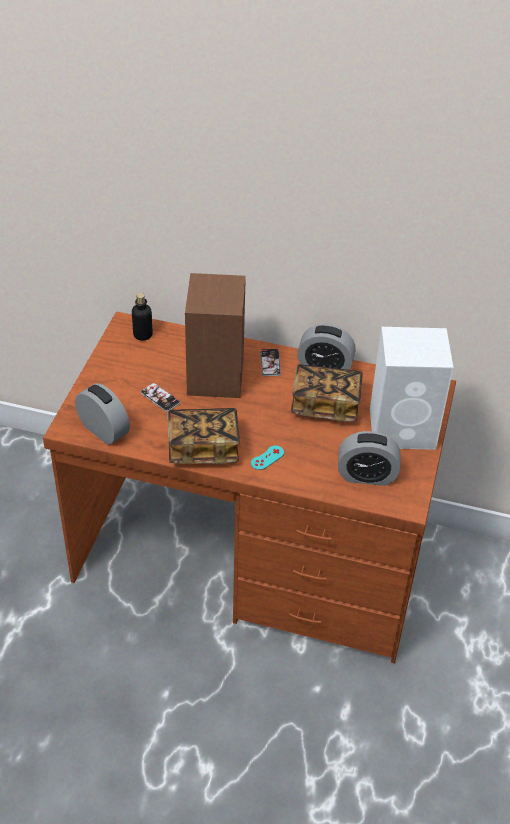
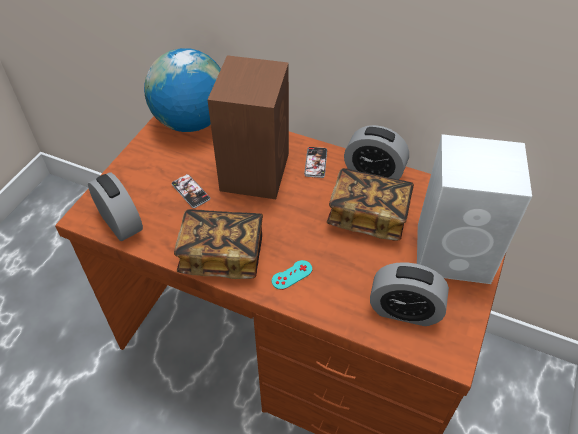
camera: 10 degrees right, 5 degrees up
(143, 335) = (191, 122): bottle -> globe

